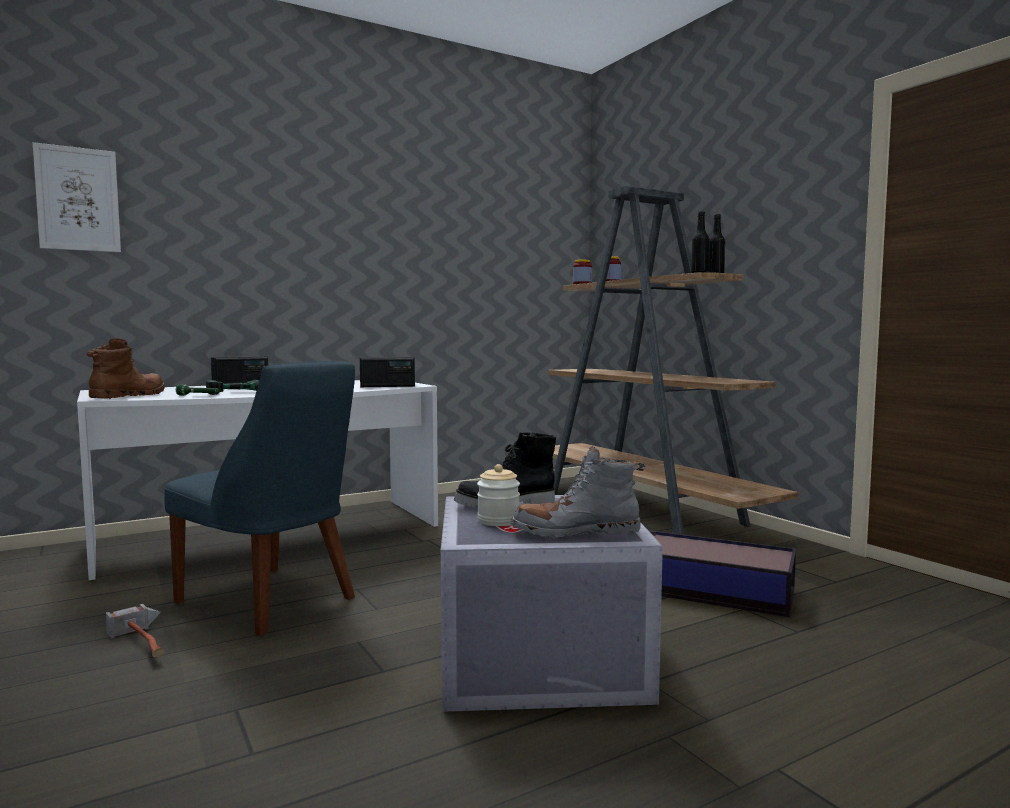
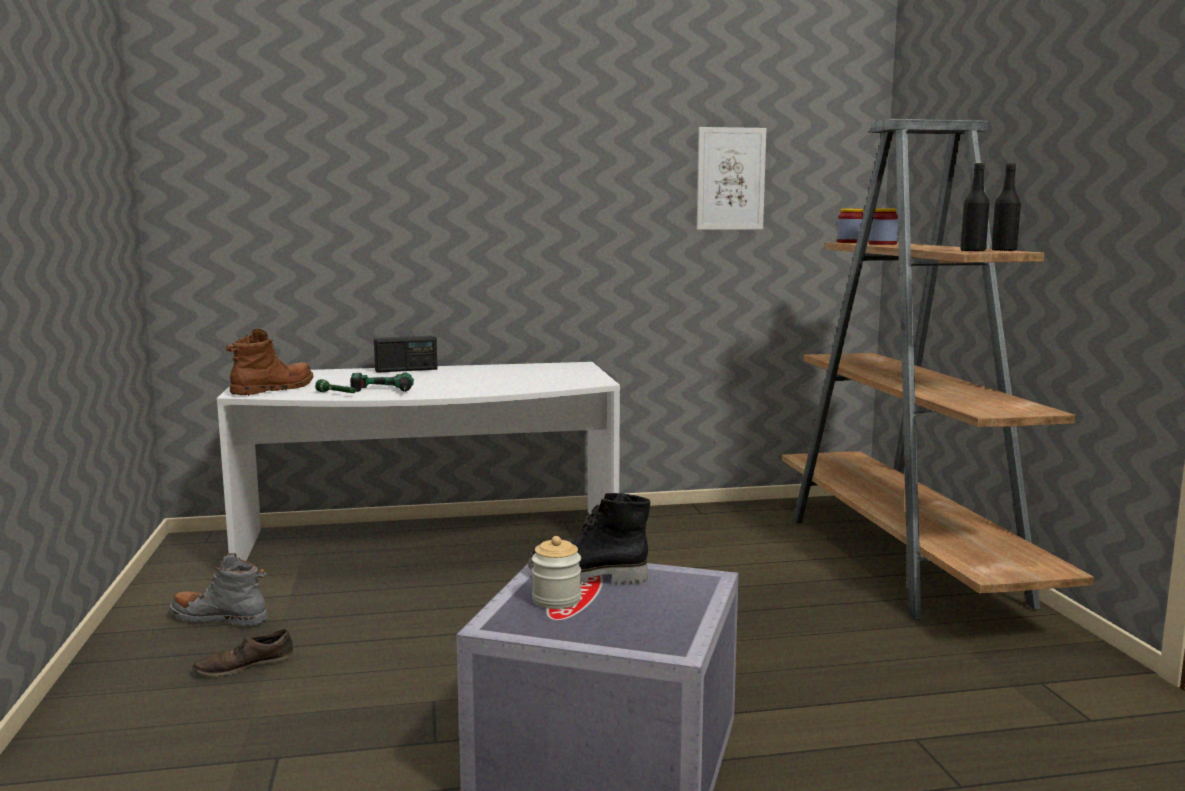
camera: 20 degrees right, 5 degrees up
(78, 199) = (240, 165): picture -> picture (730, 179)
(148, 643) = (244, 665): hammer -> brown shoe
(271, 602) = (379, 635): blue chair -> none
(387, 386) = (559, 383): radio -> none
(576, 532) = (622, 631): grey boot -> grey boot (220, 618)
(709, 589) = (892, 701): storage box -> none

